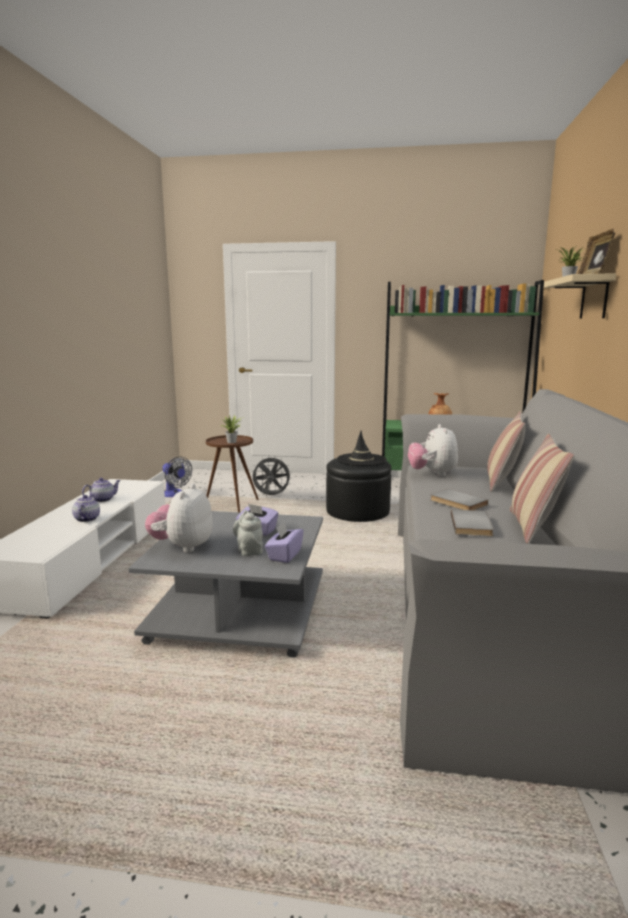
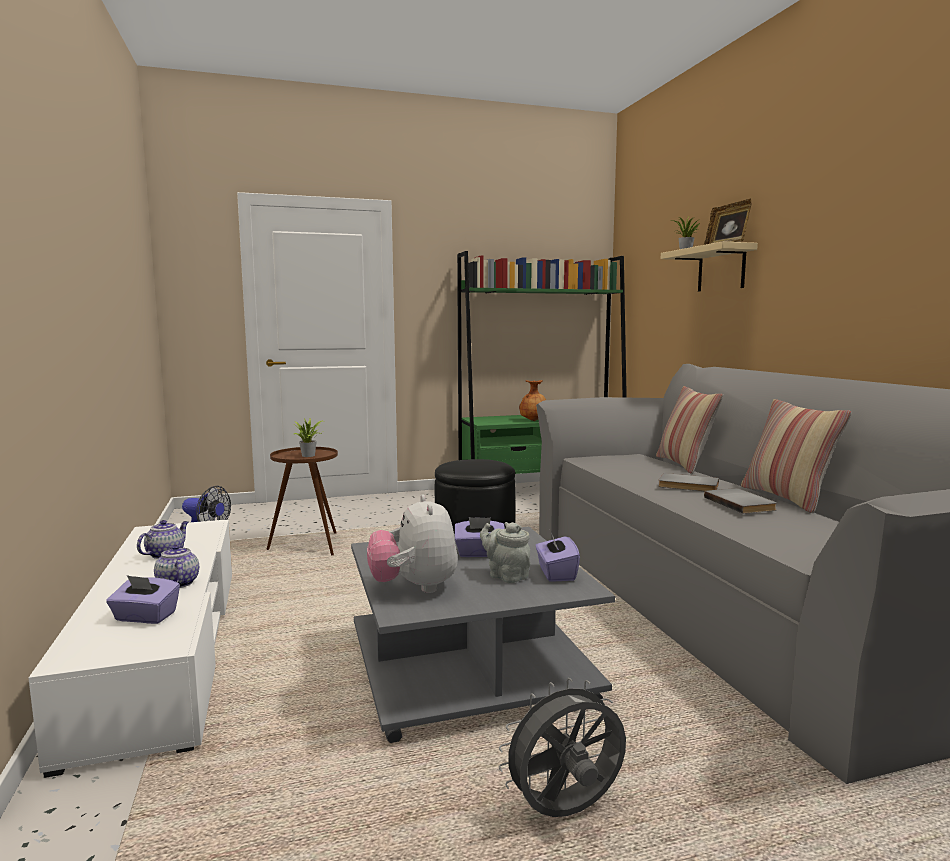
camera: 25 degrees left, 5 degrees down
(48, 536) = (145, 617): none -> purple tissue box
(271, 496) = (348, 526): grey fan -> grey fan (566, 813)
(361, 460) = (477, 463): black hat -> none
(432, 474) = (607, 464): plush toy -> none

